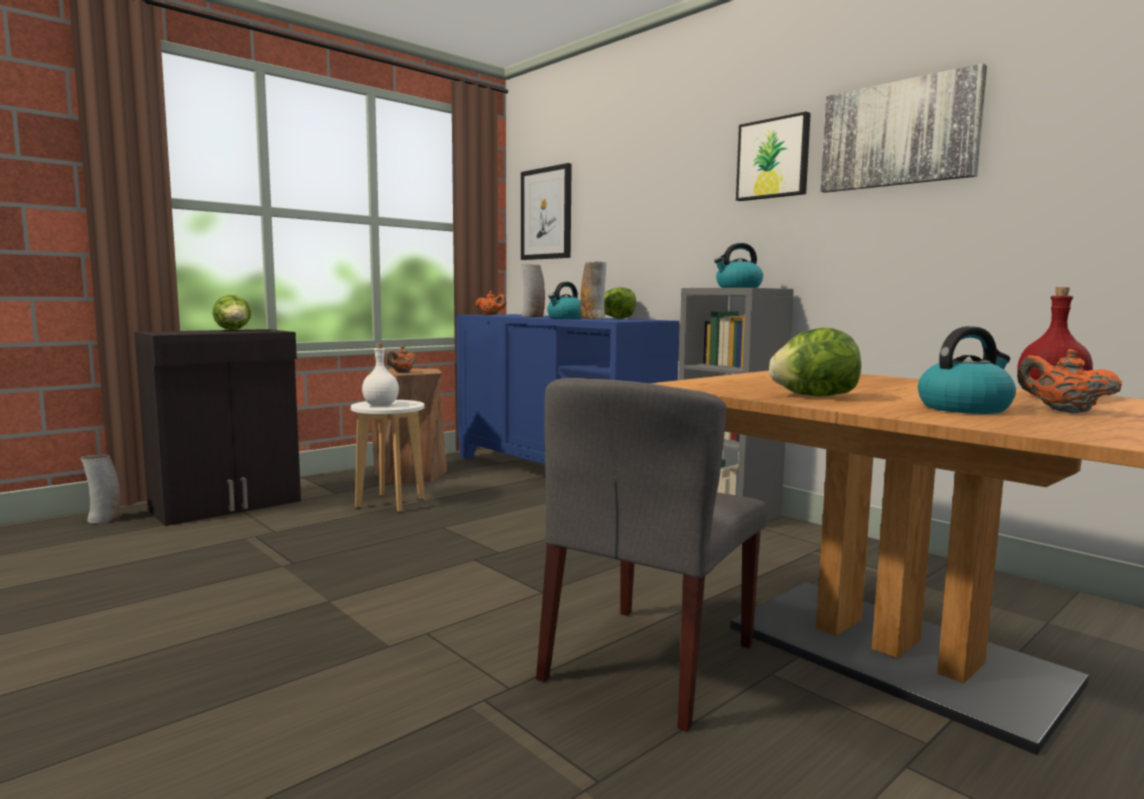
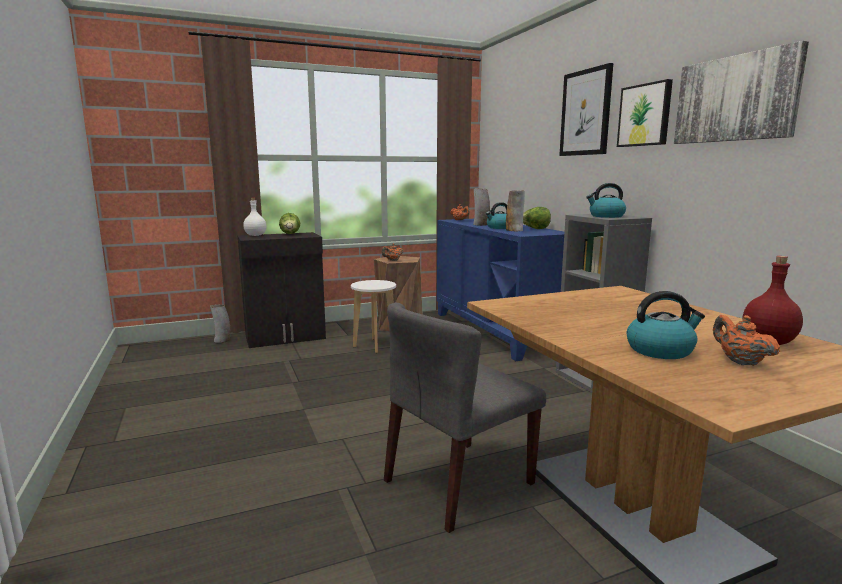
camera: 20 degrees right, 5 degrees up
(381, 405) = (368, 285): white bottle -> white bottle (255, 235)
(546, 214) = (501, 148): picture -> picture (586, 113)
(814, 396) = (569, 325): lettuce -> none

